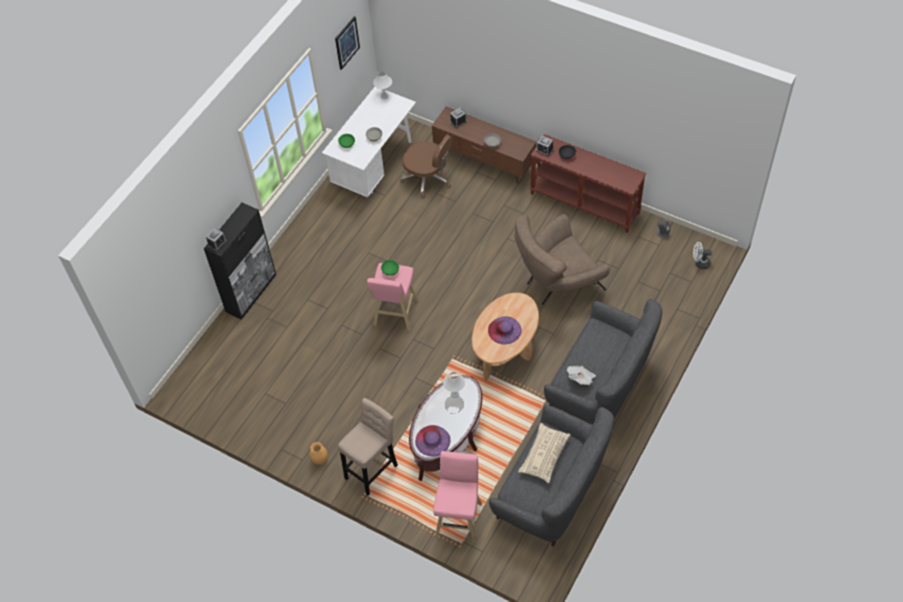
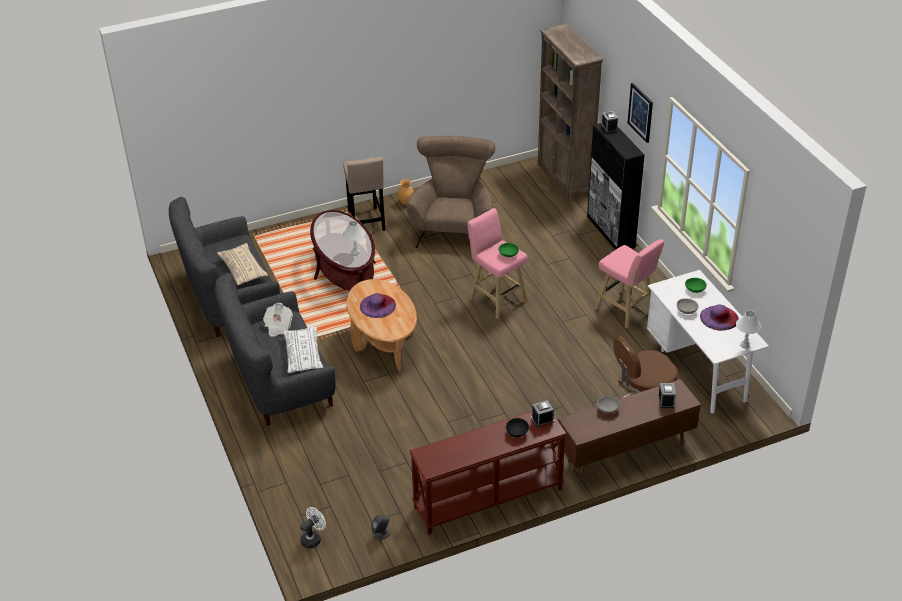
camera: 125 degrees right, 15 degrees down
(196, 365) = (564, 179): none -> brown bookcase
(346, 42) = (781, 254): picture -> picture (640, 112)
(432, 440) = (330, 222): purple hat -> purple hat (719, 318)
(459, 517) = (274, 244): pink stool -> pink stool (626, 311)
(557, 283) = (413, 416): brown armchair -> brown armchair (453, 227)
(593, 340) = (303, 355): none -> white pillow

